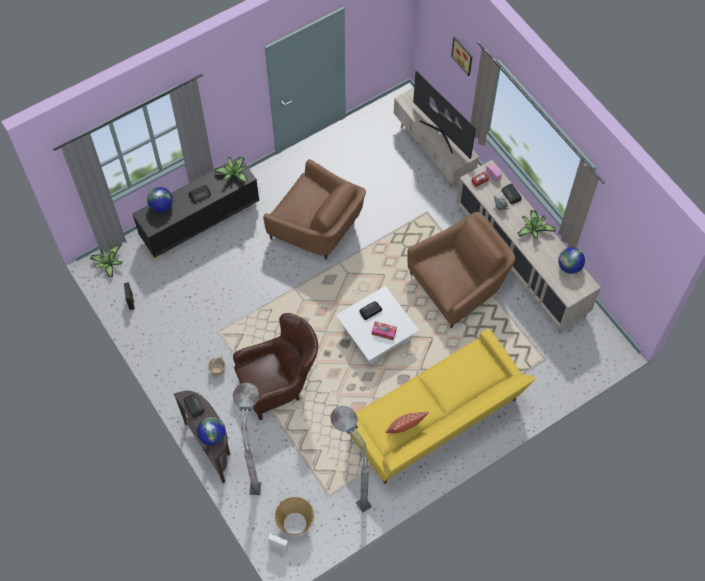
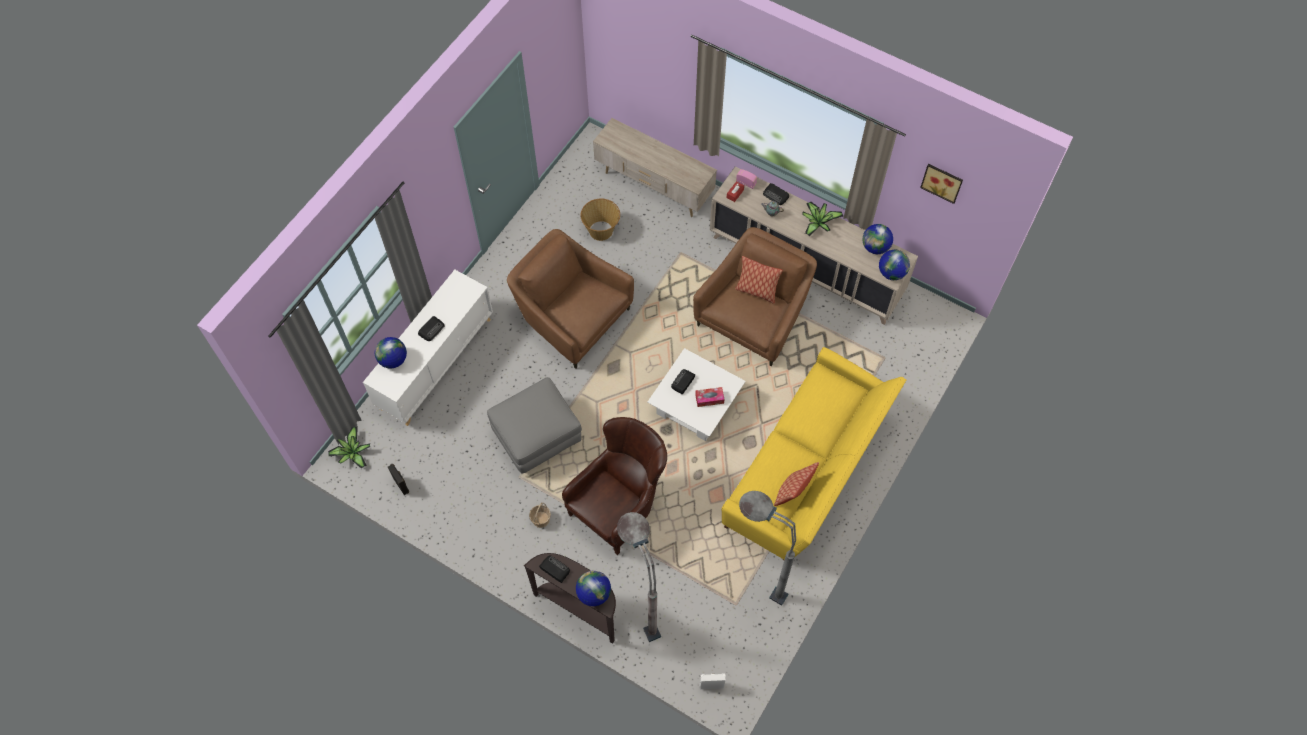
camera: 25 degrees left, 0 degrees up
(201, 222) = (436, 363): black cabinet -> white cabinet
(234, 174) = (458, 291): potted plant -> none
(246, 307) = (537, 436): none -> grey ottoman
(295, 523) = (716, 651): basket -> basket (601, 230)
(317, 228) = (571, 317): brown armchair -> brown armchair turned 150 degrees counterclockwise
(442, 132) = (664, 159): television -> none
(461, 264) = (756, 291): none -> pillow
(463, 55) = (666, 61): picture -> picture (942, 181)
(571, 292) = (891, 273): none -> globe

